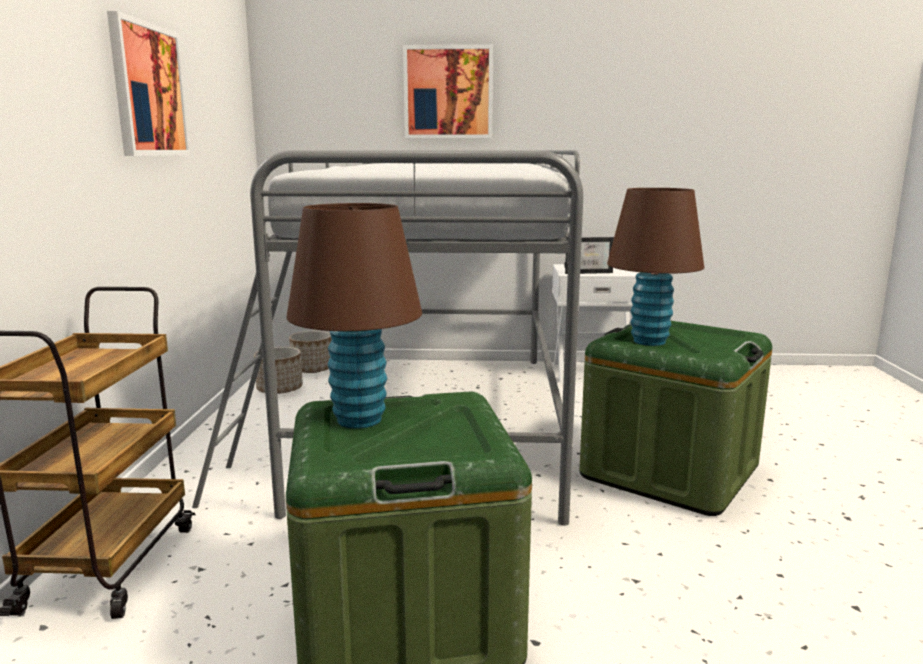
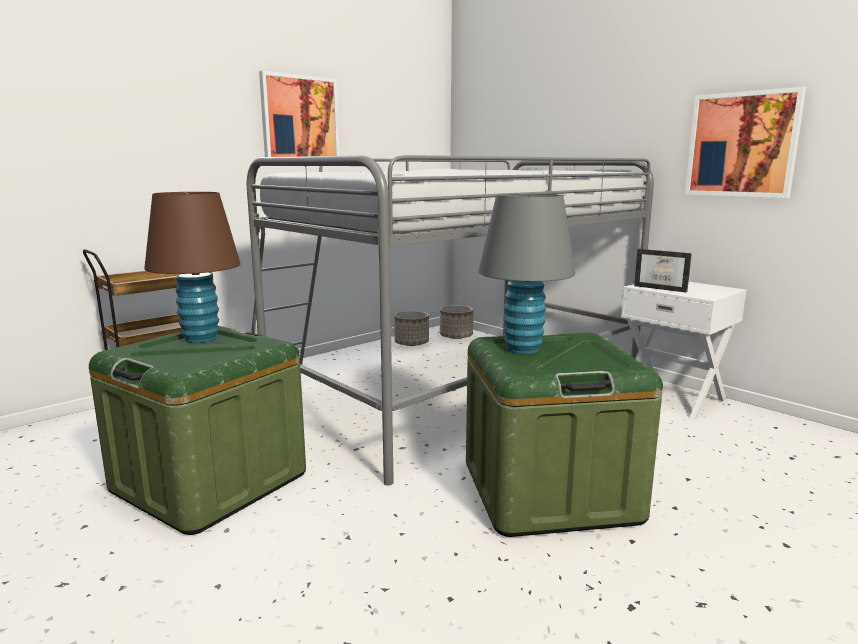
camera: 45 degrees right, 0 degrees up
(448, 92) = (580, 105): picture -> picture (742, 145)
(649, 341) = (523, 349): brown table lamp -> grey table lamp

